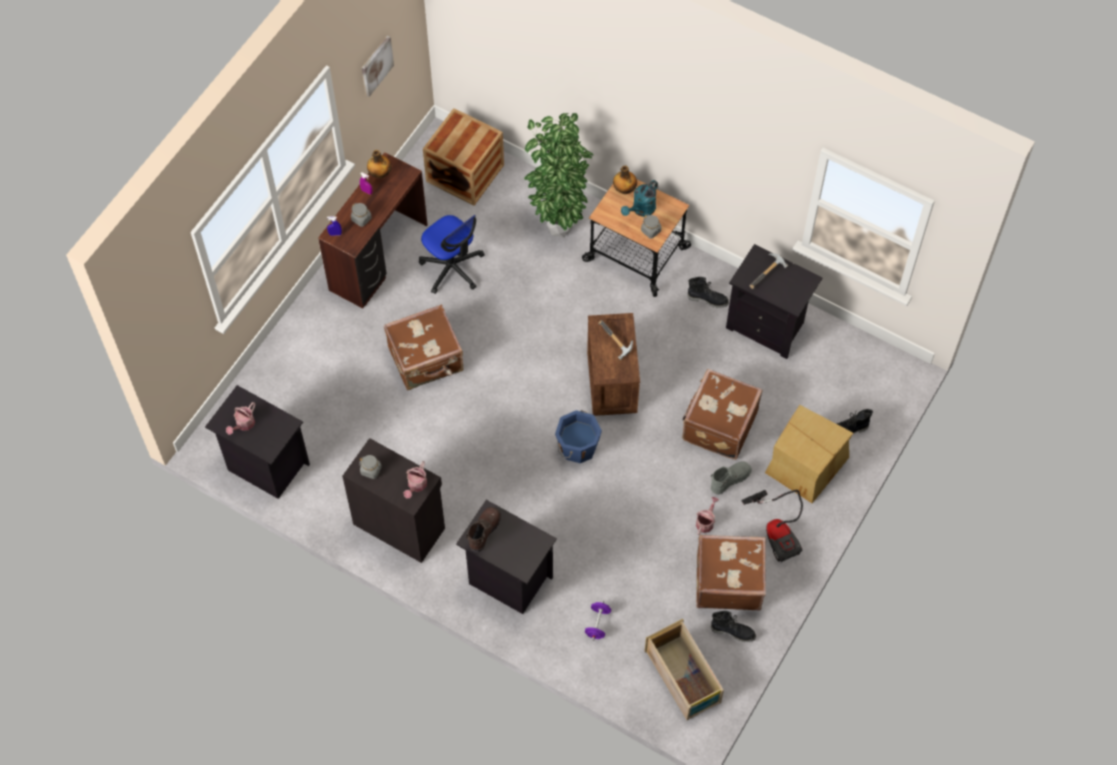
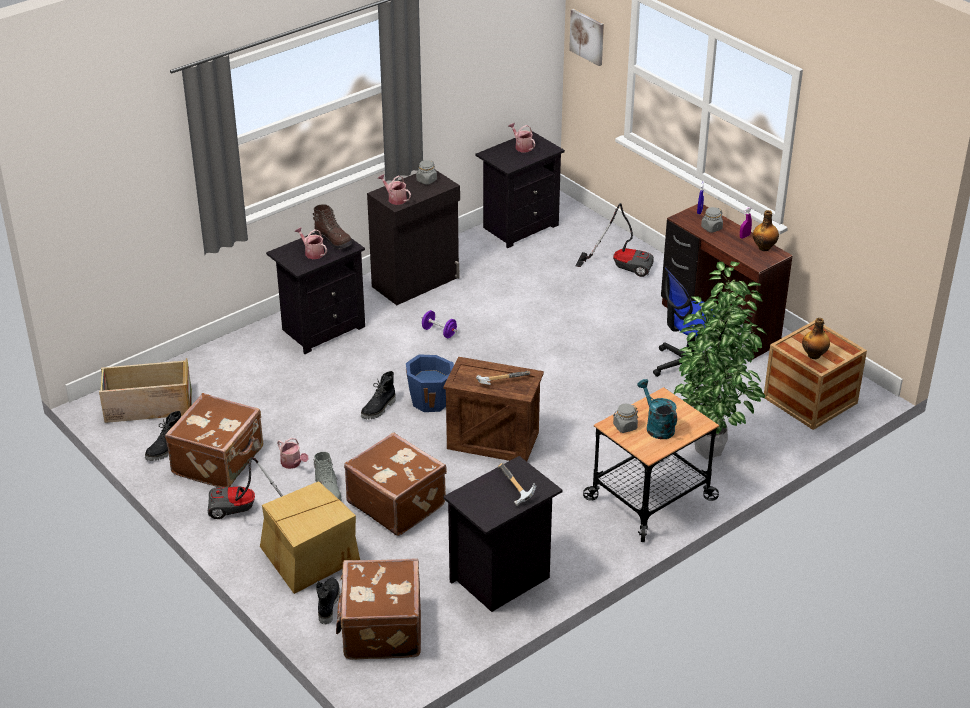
camera: 110 degrees right, 25 degrees down
(307, 356) = (622, 265): none -> vacuum cleaner
(376, 65) = (849, 177): picture -> picture (587, 36)
(426, 360) = (583, 330): brown suitcase -> brown suitcase (380, 630)
(512, 541) = (312, 253): none -> watering can
(597, 624) = (239, 369): purple dumbbell -> purple dumbbell (439, 332)
(624, 189) = (691, 421): bottle -> bottle (814, 355)
(708, 299) = (563, 540): black boot -> black boot (379, 409)

